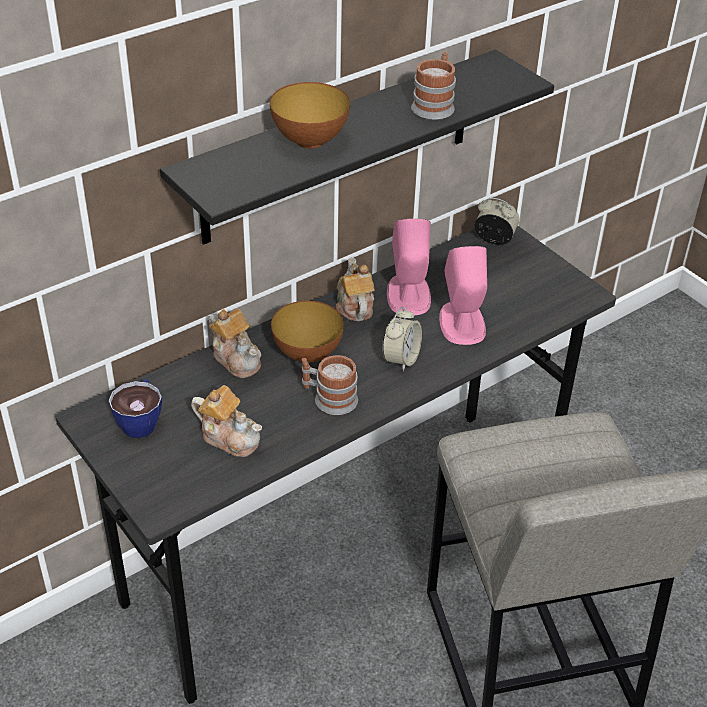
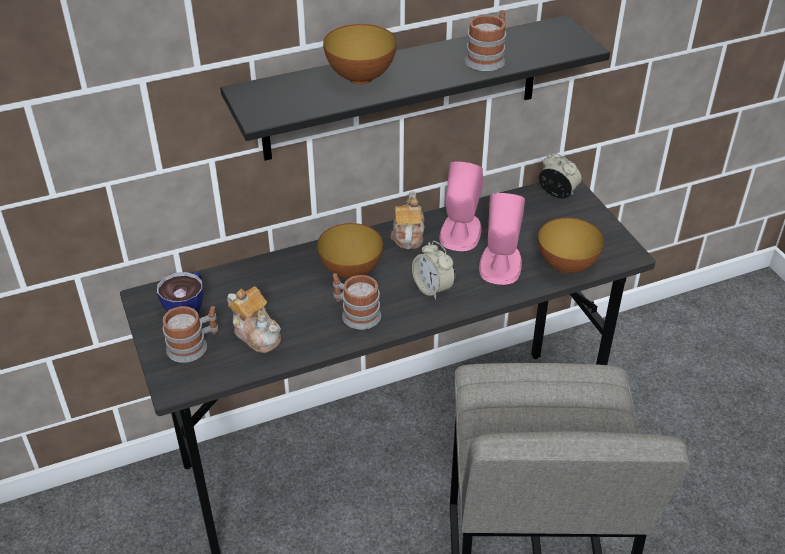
camera: 15 degrees right, 0 degrees up
(164, 462) = (193, 346): none -> mug
(236, 358) = (288, 266): teapot -> none
(401, 359) = (432, 288): alarm clock -> alarm clock turned 105 degrees clockwise
(530, 315) = (566, 265): none -> bowl

